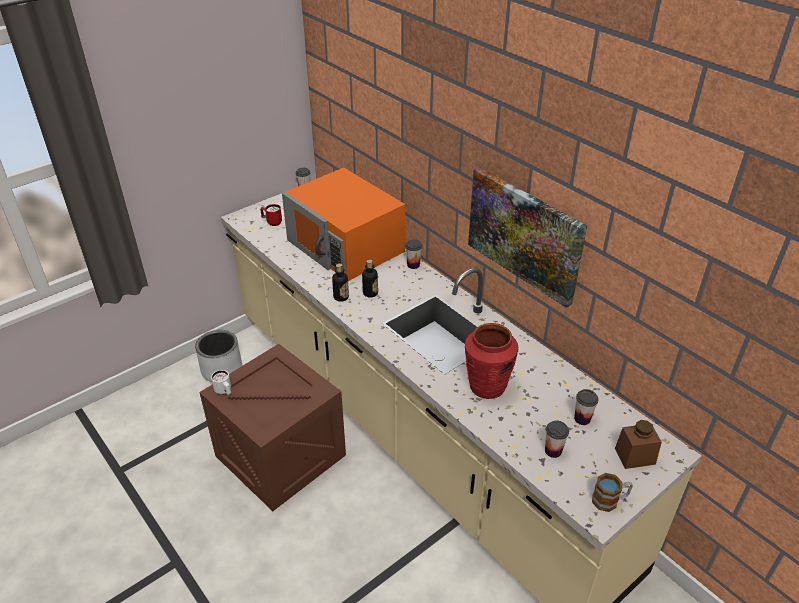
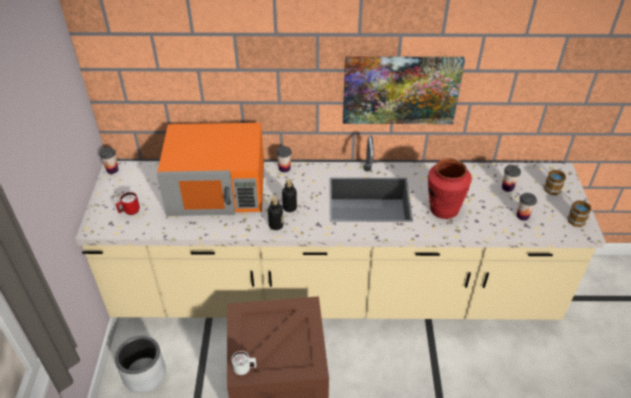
camera: 50 degrees left, 5 degrees up
(634, 456) = (553, 187): brown jar -> mug

